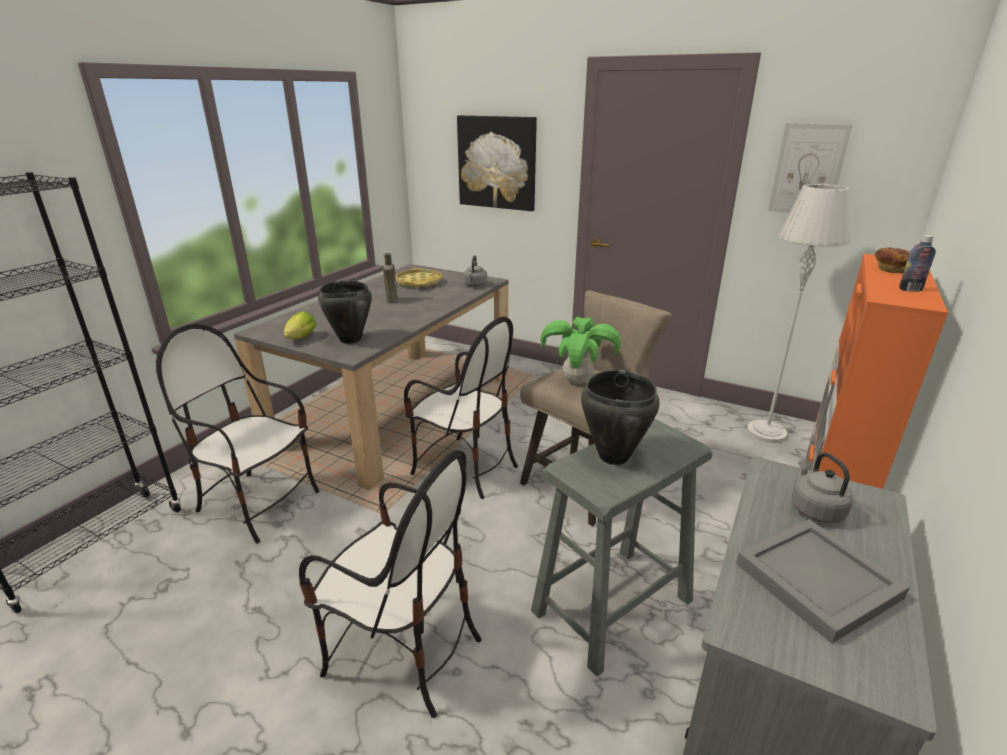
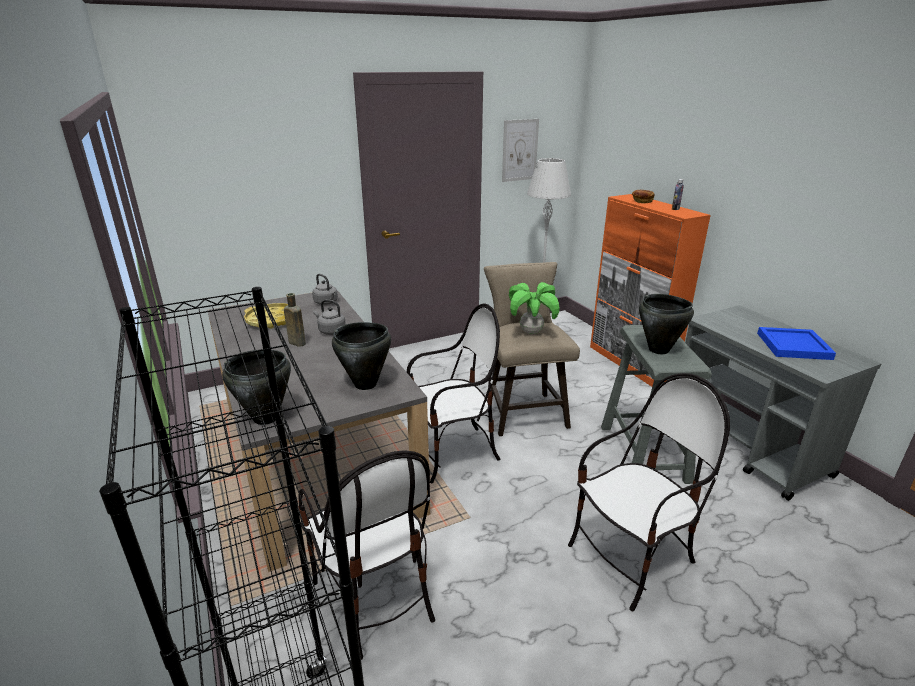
camera: 55 degrees left, 0 degrees up
(258, 504) = (374, 597): chair -> chair turned 90 degrees counterclockwise
(272, 328) = (266, 418): none -> black cooking pot
(300, 339) = (323, 408): lettuce -> none
(497, 162) = (270, 179): picture -> none
(815, 509) = (742, 325): grey kettle -> grey kettle (331, 331)
(817, 582) = (794, 346): grey tray -> blue tray

